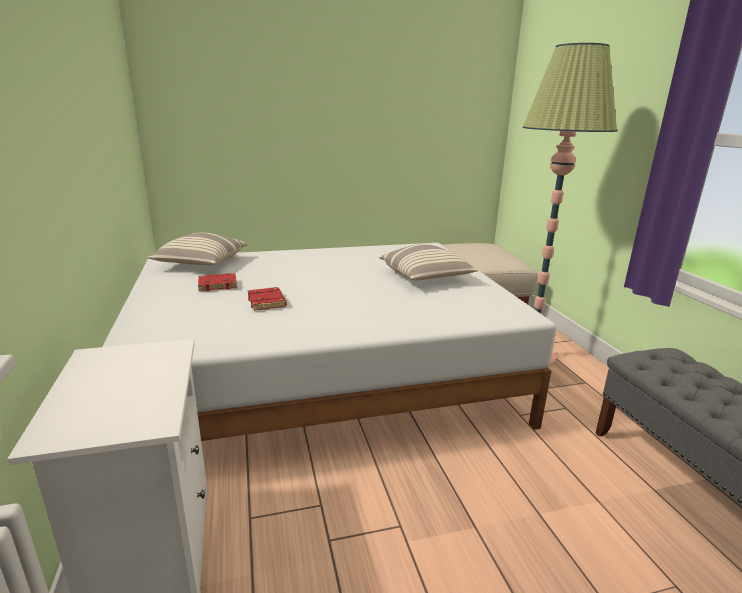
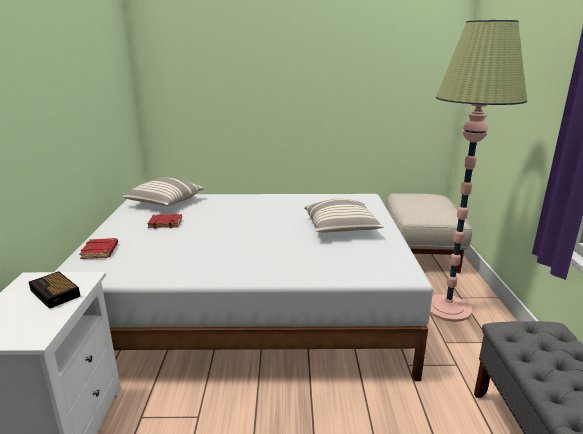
camera: 15 degrees right, 0 degrees up
(144, 369) = (55, 294): none -> alarm clock
(267, 302) = (193, 242): red book -> red book (100, 251)

